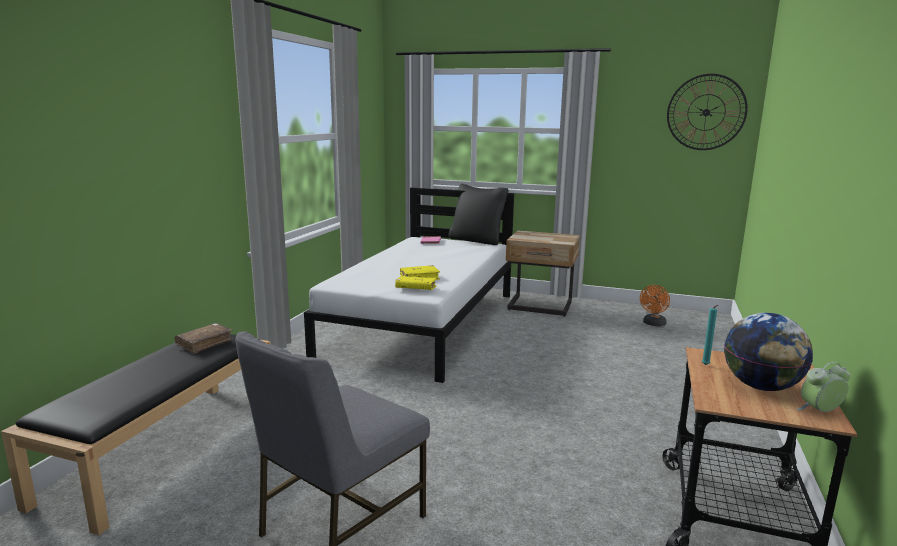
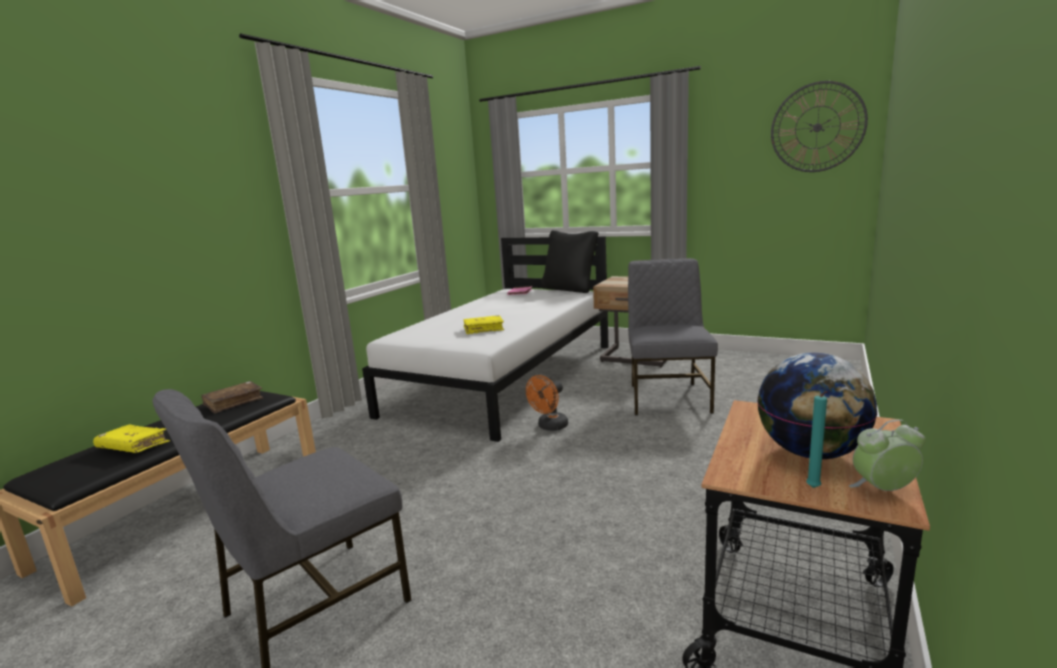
camera: 10 degrees right, 0 degrees up
(416, 288) = (472, 340): yellow book -> yellow book (133, 447)
(580, 344) = (668, 398): none -> grey chair
(653, 324) = (762, 373): orange fan -> orange fan (550, 427)
(706, 365) = (747, 424): turquoise candle -> turquoise candle (814, 489)

